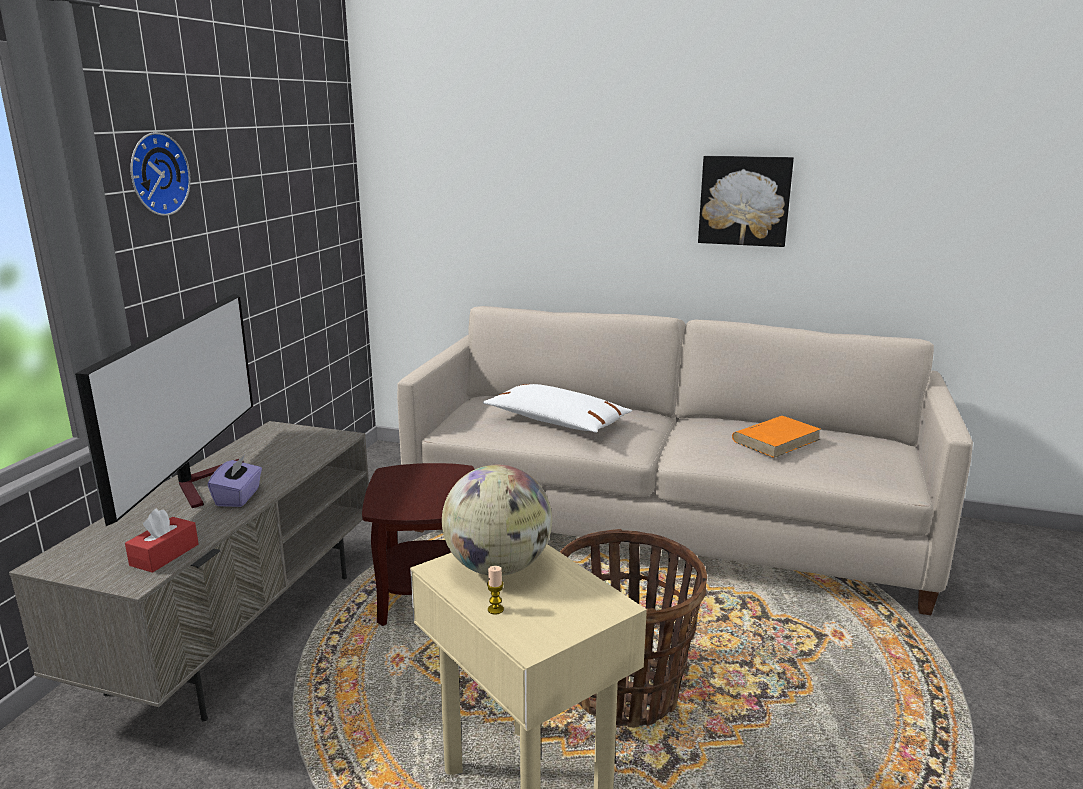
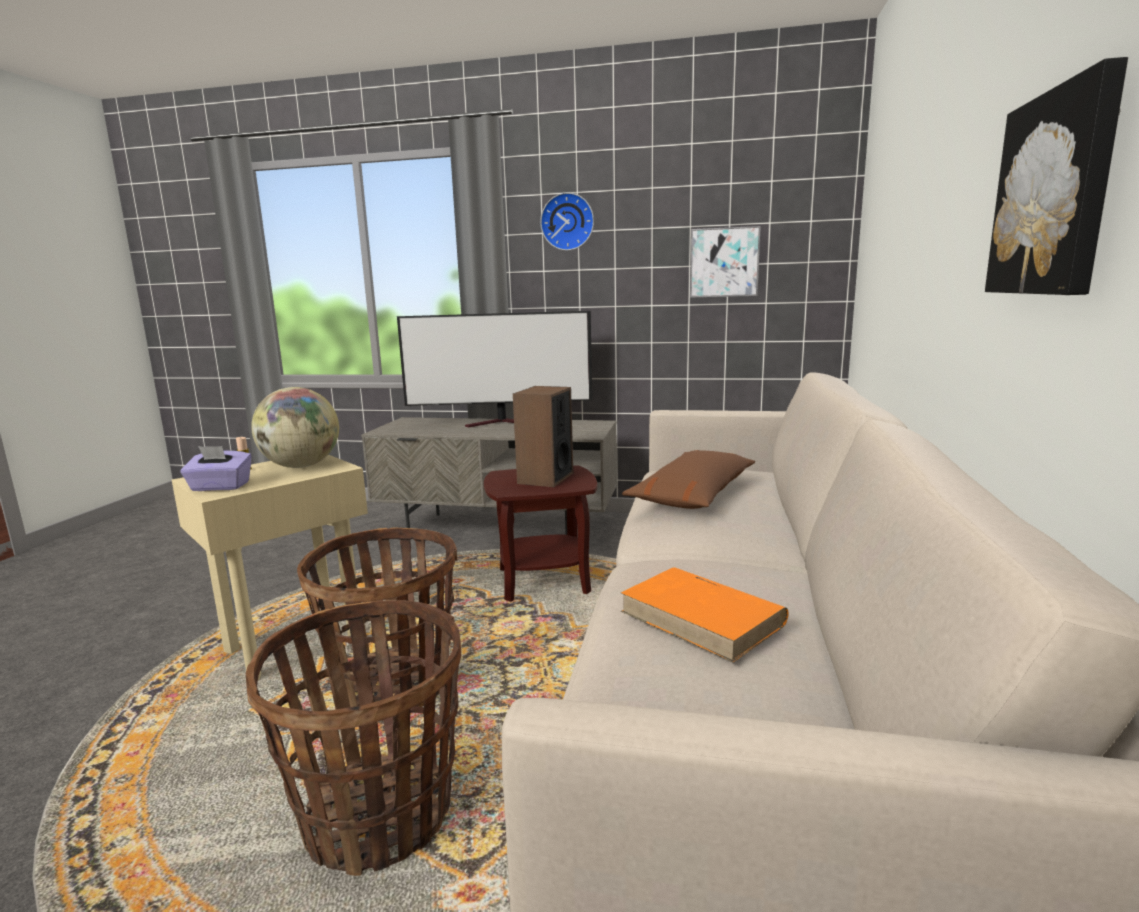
camera: 85 degrees right, 5 degrees down
(164, 555) = (407, 431): red tissue box -> none
(238, 497) = (480, 431): purple tissue box -> purple tissue box (220, 487)
(292, 213) = (724, 262): none -> picture
(419, 486) = (545, 478): none -> speaker
(556, 421) = (694, 495): white pillow -> brown pillow
(787, 680) = (379, 815): none -> basket

